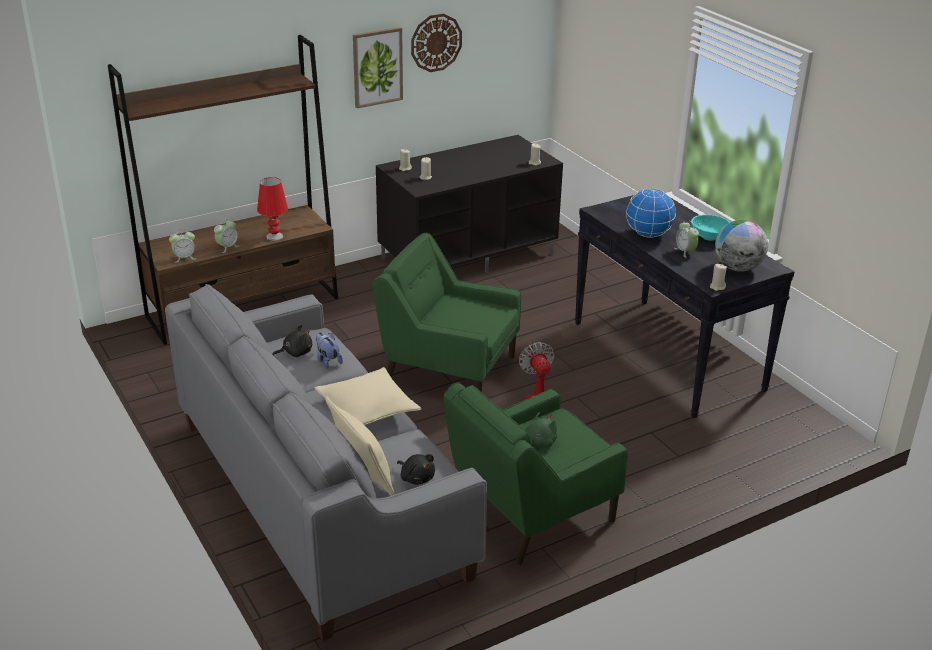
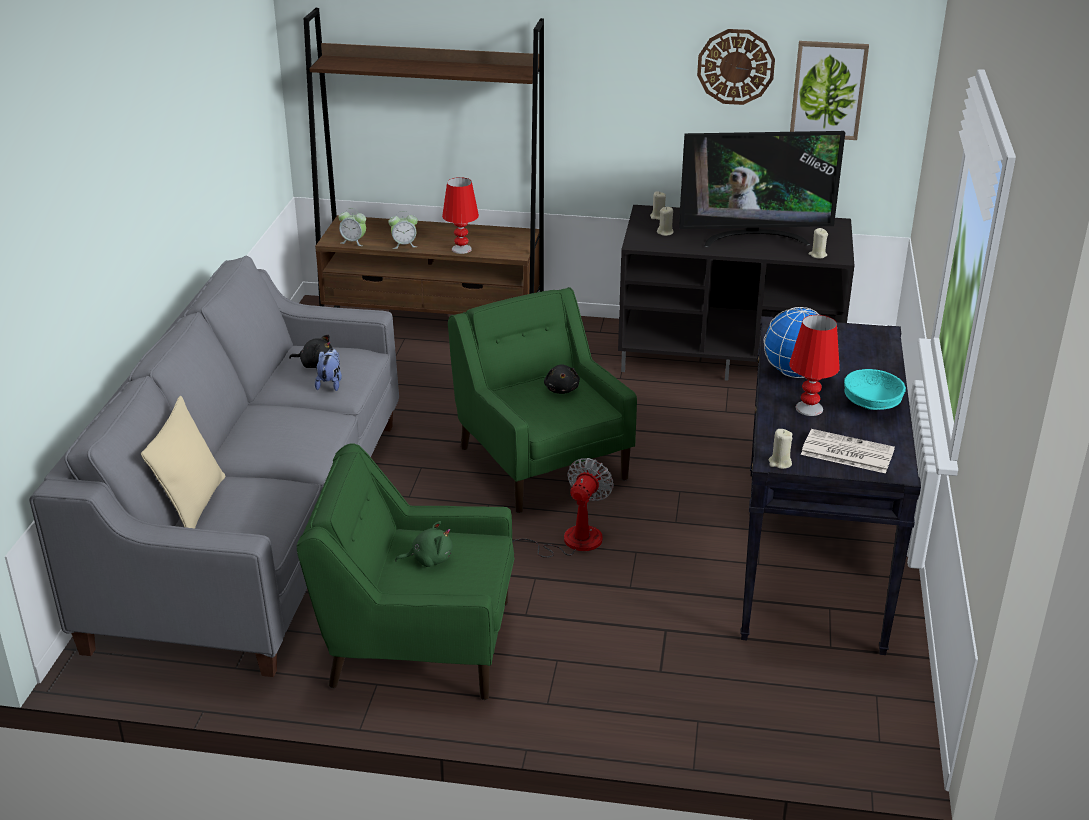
camera: 40 degrees right, 0 degrees up
(367, 408) = (294, 442): beige pillow -> none
(377, 67) = (648, 81): picture -> picture (828, 90)
(416, 477) = (234, 526): black plush toy -> black plush toy (562, 389)
(483, 164) = (754, 238): none -> television
(685, 251) = (809, 408): alarm clock -> red table lamp
(737, 268) = (846, 452): globe -> newspaper

